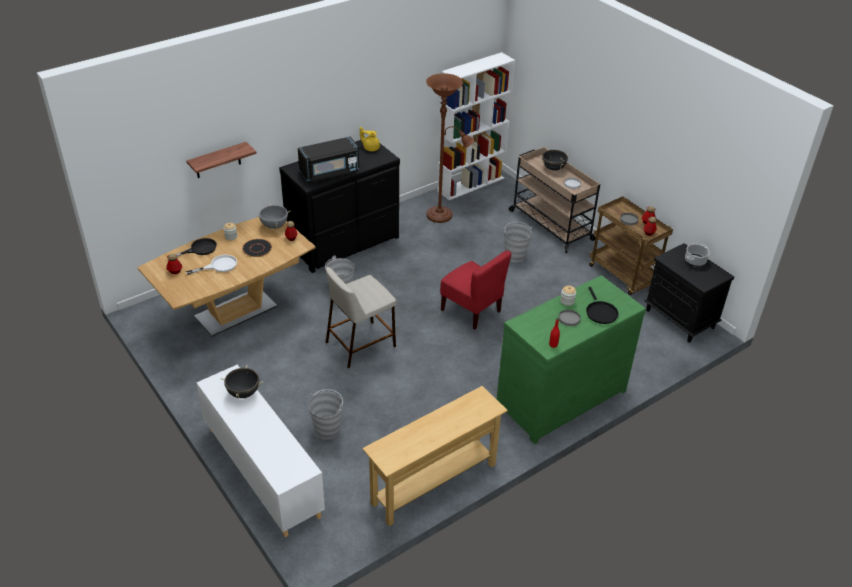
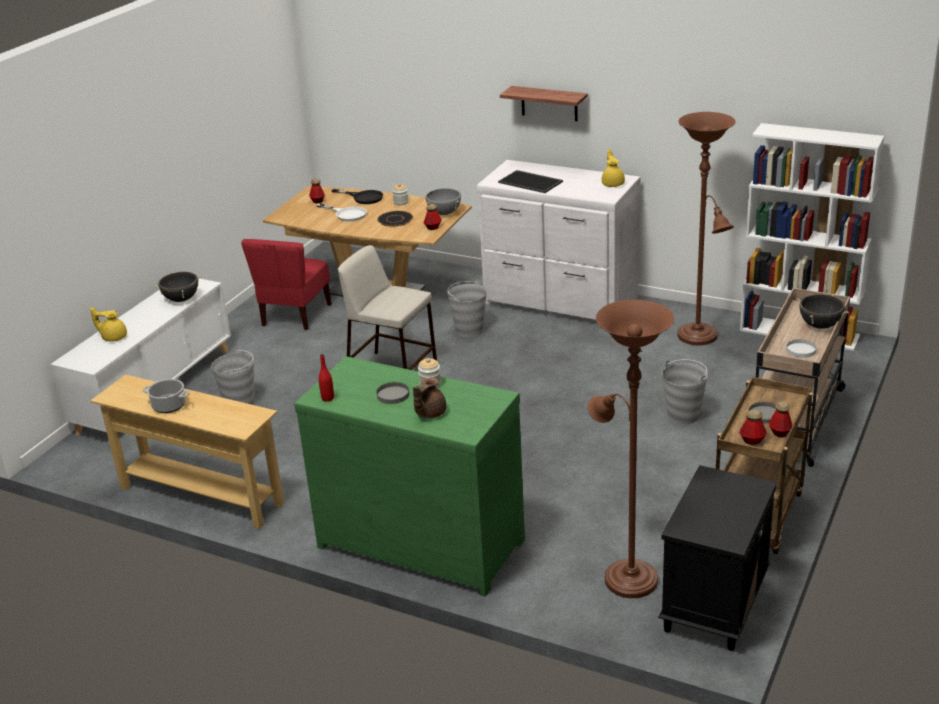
camera: 65 degrees right, 10 degrees down
(218, 160) = (434, 116): shelf -> shelf (549, 103)
(269, 447) = (113, 337): none -> yellow teapot
(330, 172) = (531, 182): black microwave -> tray
(345, 243) = (560, 301): black dresser -> white dresser
(471, 310) = (529, 421): red chair -> red chair (295, 315)
(600, 312) = (429, 413): black frying pan -> brown teapot
(640, 336) = (626, 576): none -> brown floor lamp
(695, 260) = (739, 504): cooking pot -> cooking pot (169, 405)

